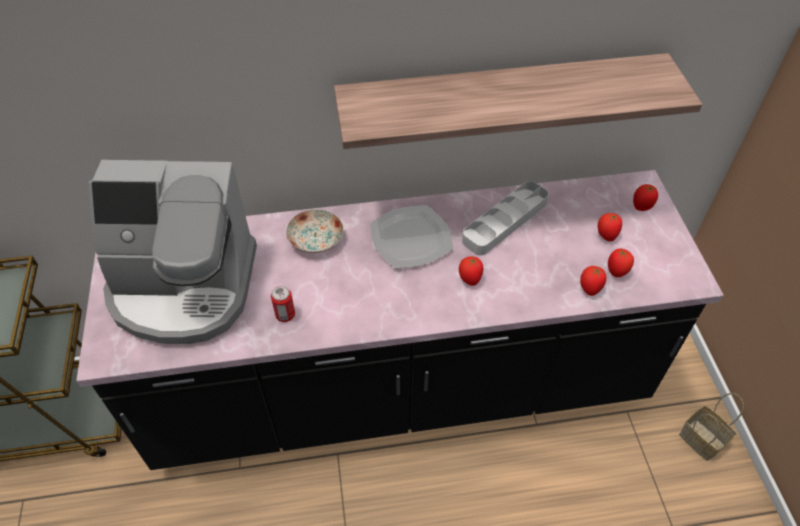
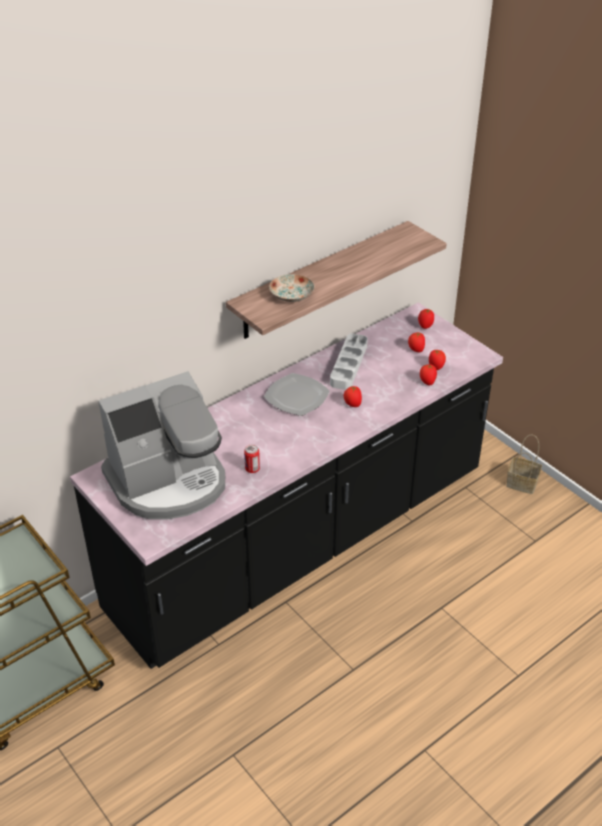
camera: 30 degrees left, 10 degrees down
(315, 239) = (233, 421): plate -> plate (291, 296)

